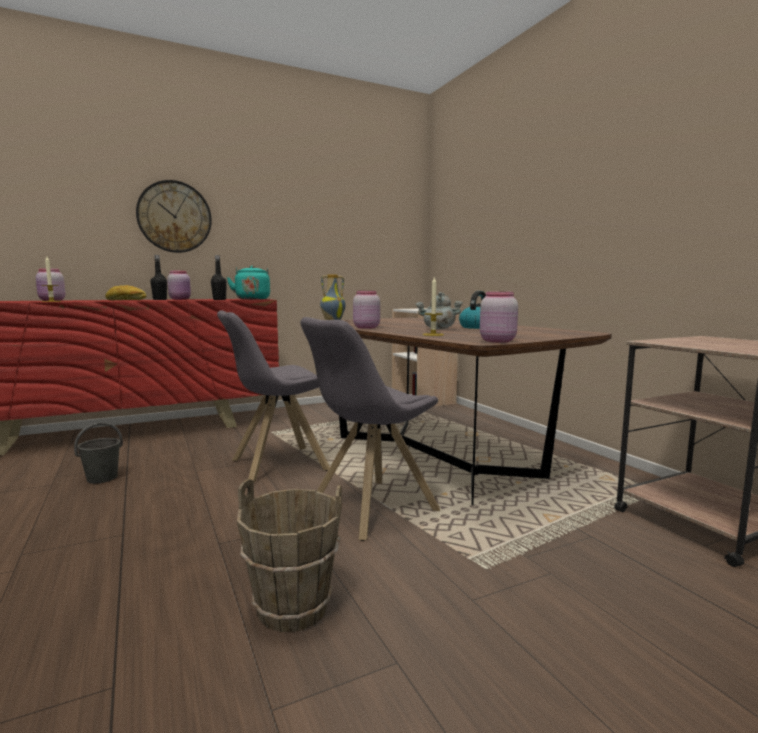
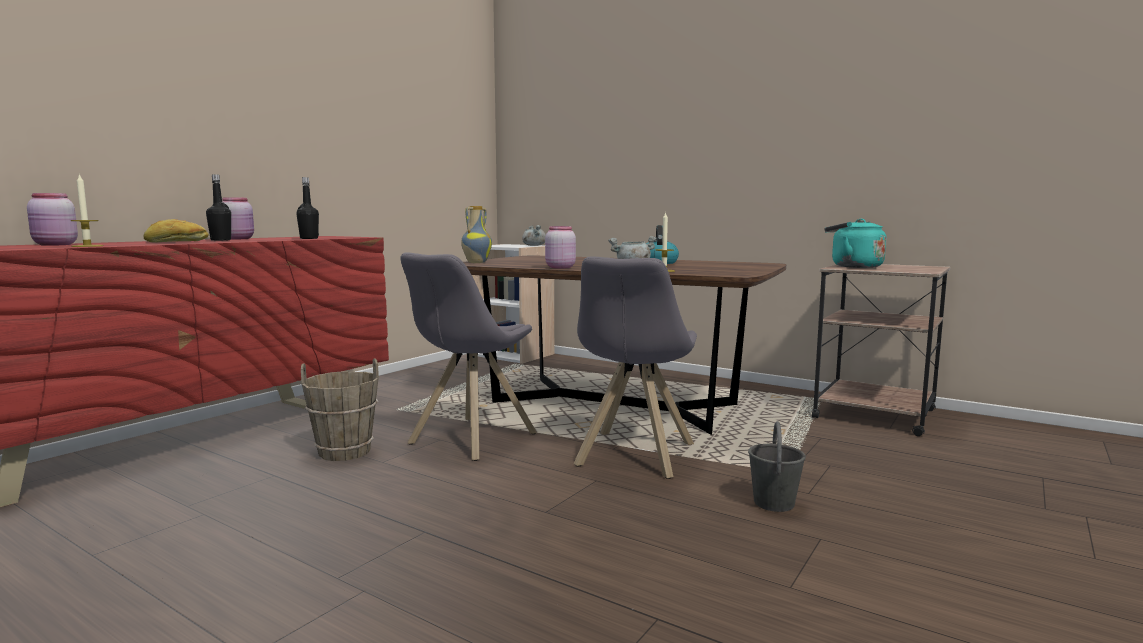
camera: 30 degrees left, 0 degrees up
(103, 478) = (268, 492): grey bucket -> grey bucket (774, 503)
(174, 217) = (213, 118): wall clock -> none
(252, 299) = (338, 236): turquoise kettle -> turquoise kettle (853, 266)
(292, 609) = (699, 534): brown bucket -> brown bucket (344, 452)
(496, 341) = (744, 273): pink jar -> none

